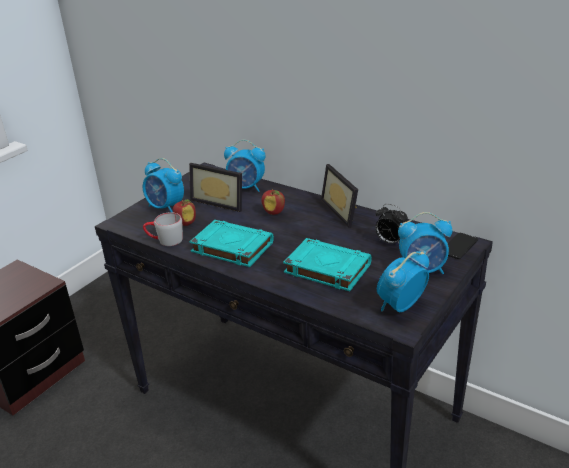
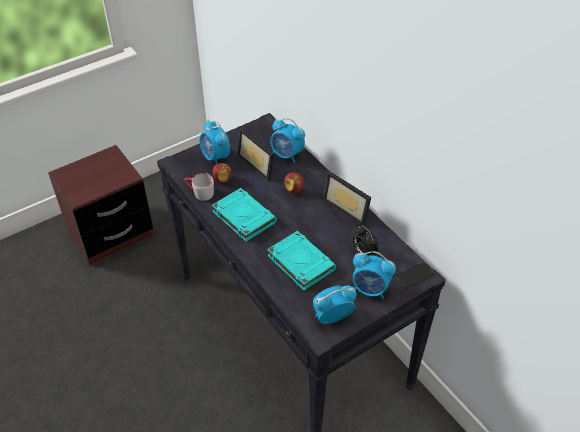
camera: 20 degrees right, 15 degrees up
(344, 211) = (349, 207): picture frame -> picture frame turned 45 degrees counterclockwise

